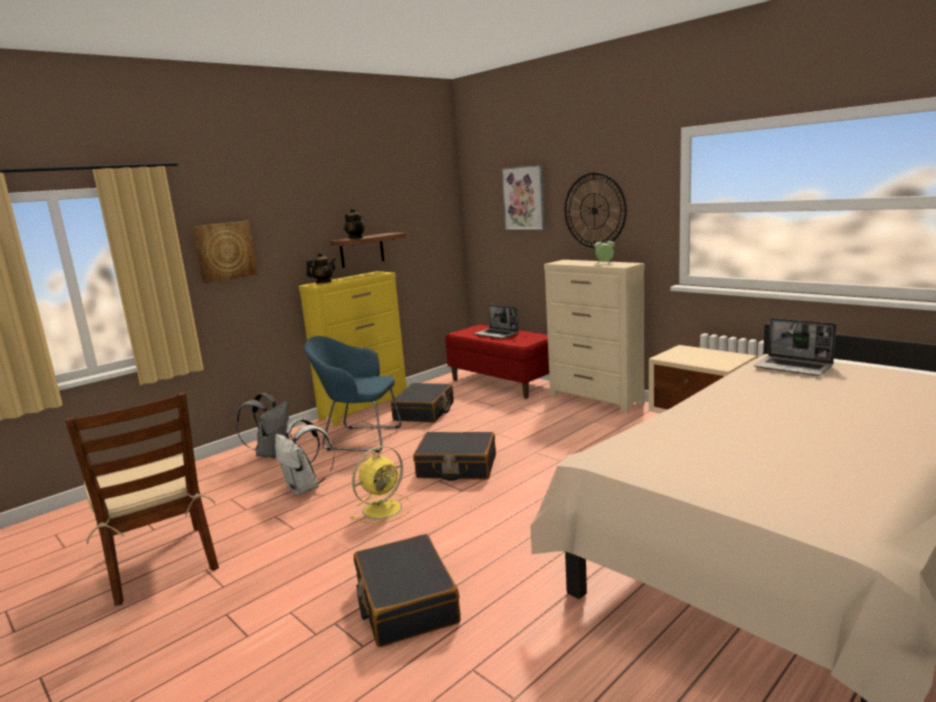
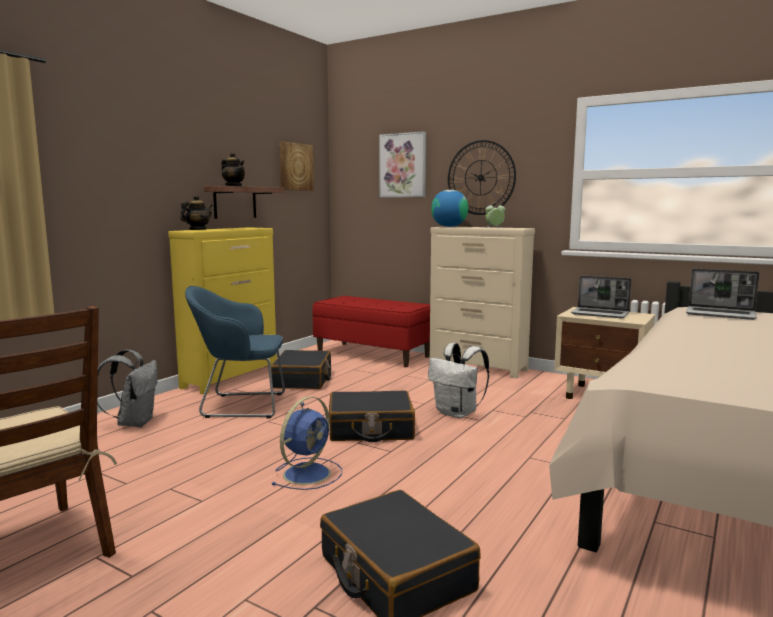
camera: 15 degrees left, 5 degrees down
(225, 251) = (89, 178): picture -> picture (295, 167)
(305, 488) = (197, 457): white backpack -> white backpack (458, 413)
(384, 508) = (308, 473): yellow fan -> blue fan
(497, 334) = (370, 303): laptop -> laptop (601, 314)
(563, 262) = (449, 226): none -> globe

